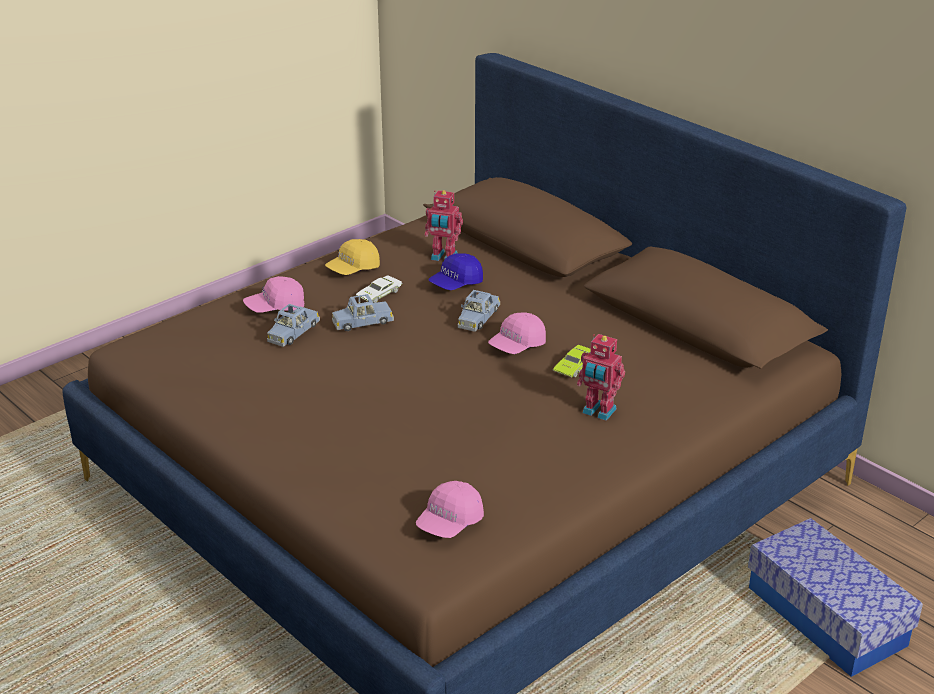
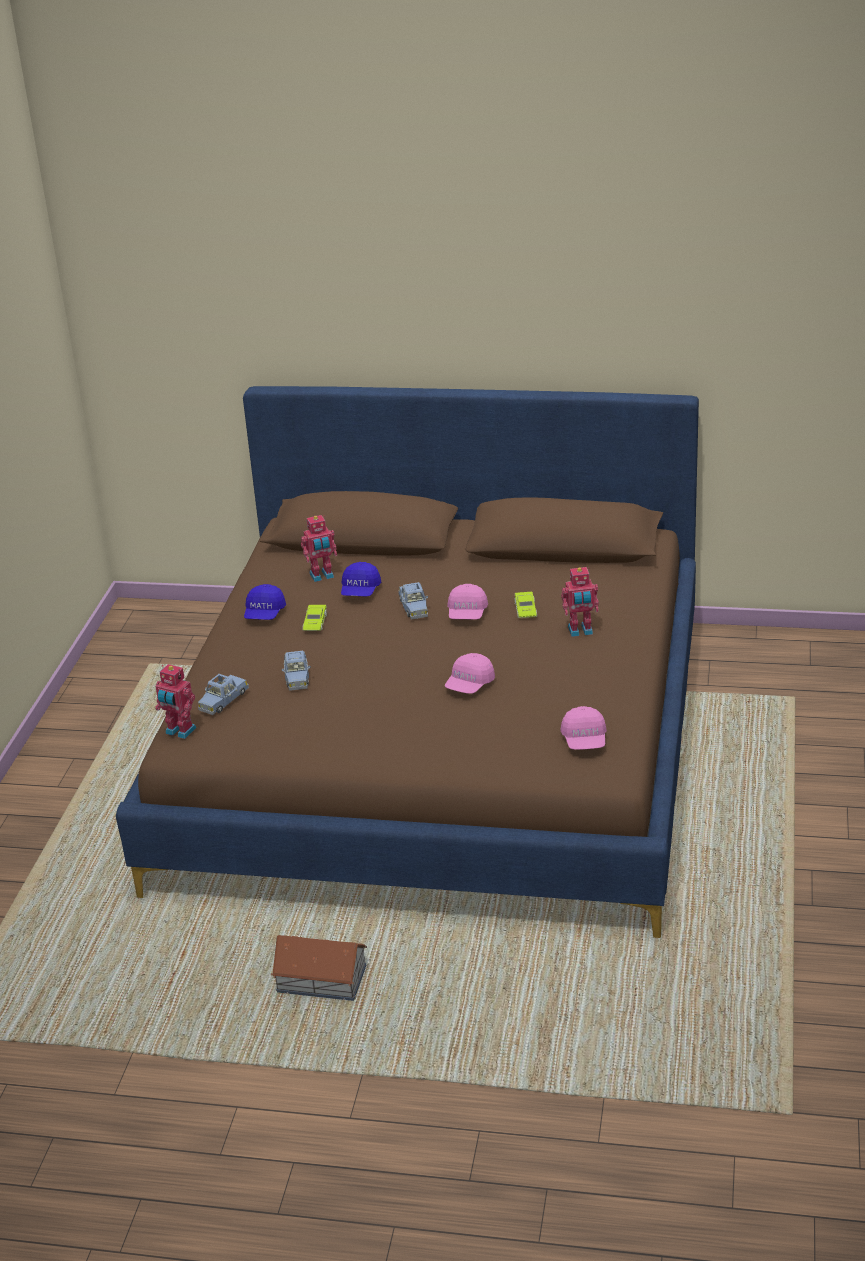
camera: 35 degrees left, 0 degrees up
(113, 636) = (322, 980): none -> toy house
(147, 336) = (179, 732): none -> toy robot
(275, 307) = (248, 667): pink cap -> pink cap (469, 685)
(353, 269) = (264, 614): yellow cap -> blue cap
(362, 322) = (335, 647): blue toy car -> blue toy car (223, 700)
(379, 294) = (315, 622): white toy car -> green toy car
(826, 617) = (767, 717): storage box -> none

